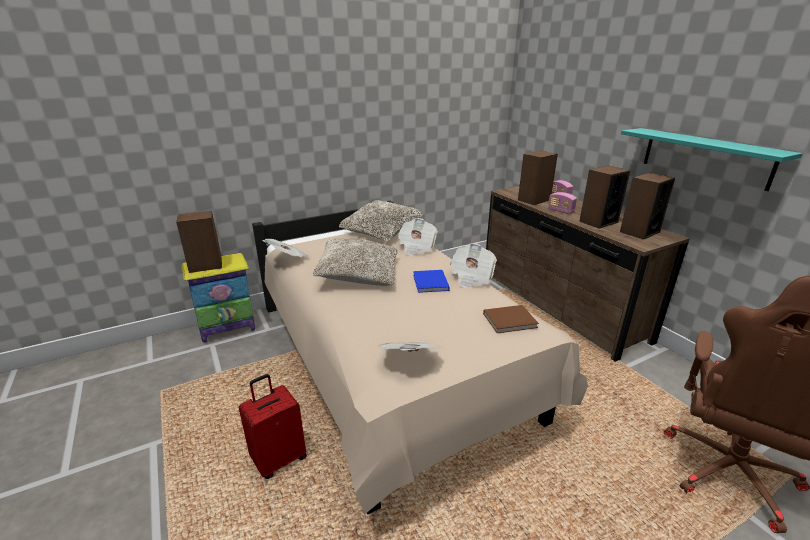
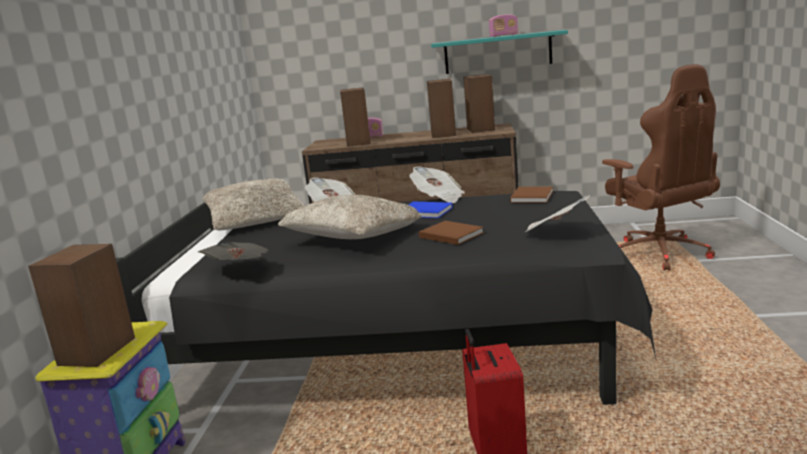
camera: 55 degrees left, 10 degrees down
(380, 309) = (449, 234): none -> brown book
(389, 363) = (402, 349): beige bed -> black bed
(560, 211) = (401, 139): radio -> radio (503, 36)

